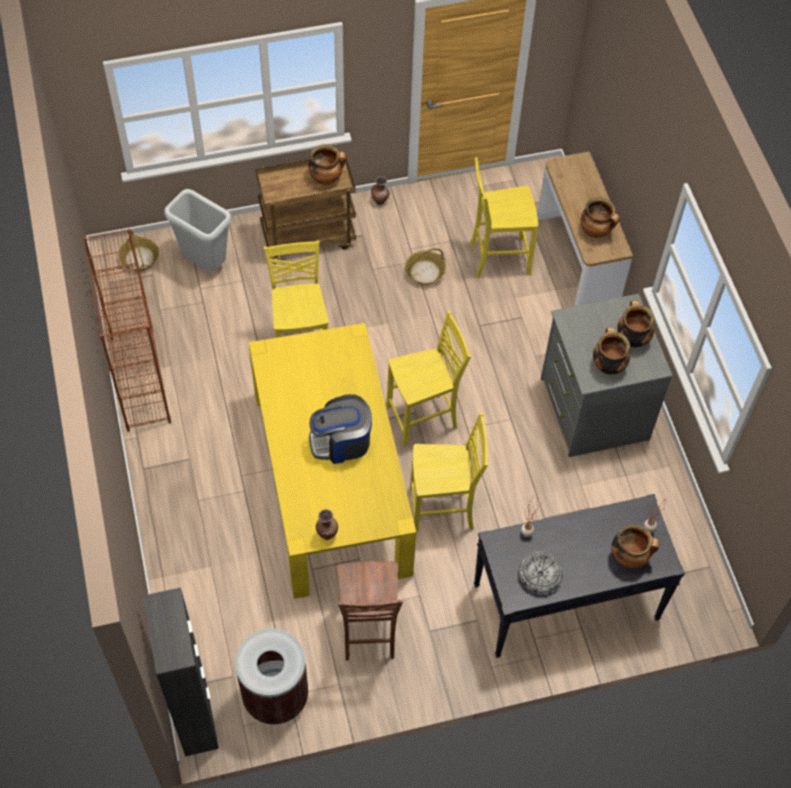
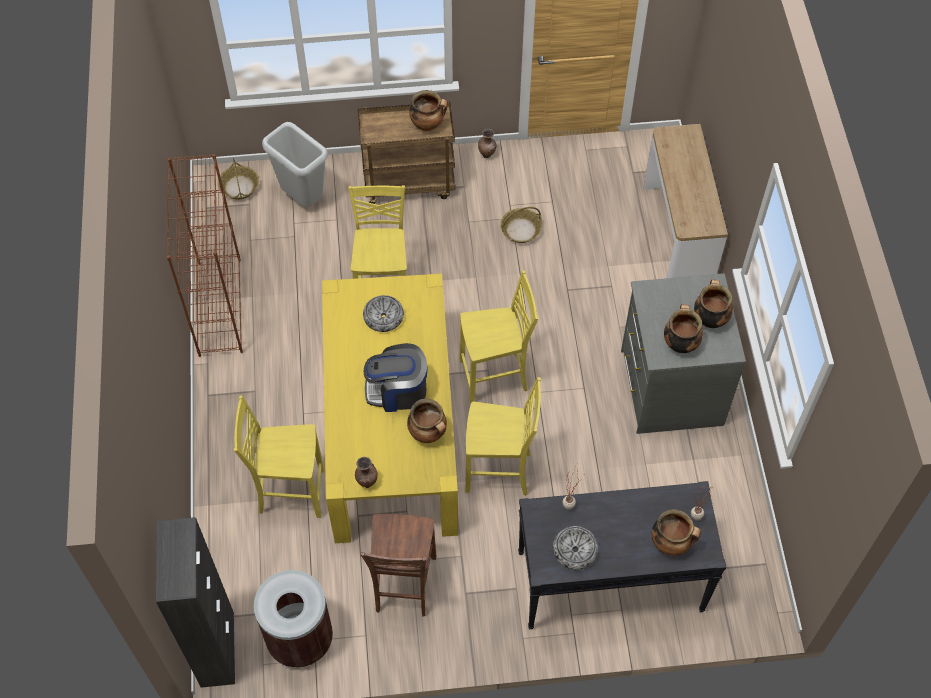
camera: 10 degrees right, 0 degrees up
(315, 371) = (383, 317): none -> bowl
(498, 258) = (597, 223): yellow chair -> yellow chair (290, 492)
(596, 231) = (693, 206): cooking pot -> cooking pot (428, 433)

